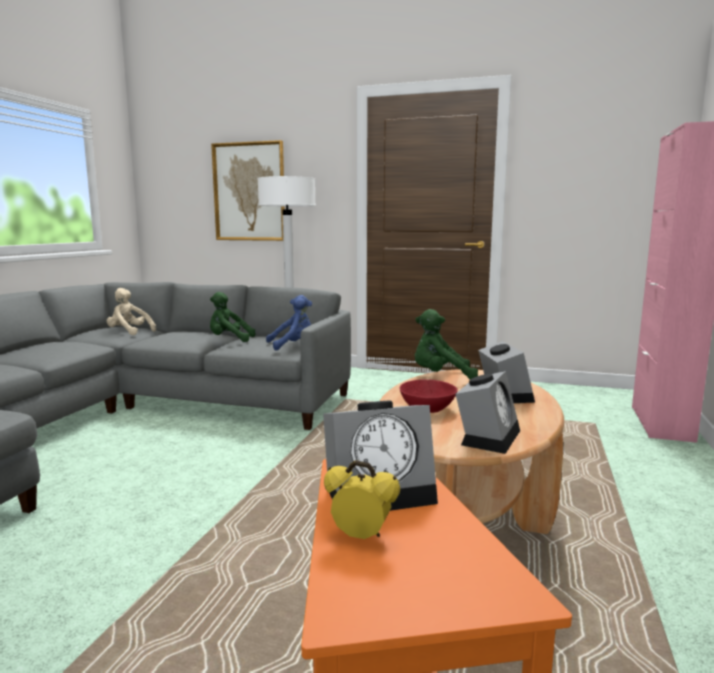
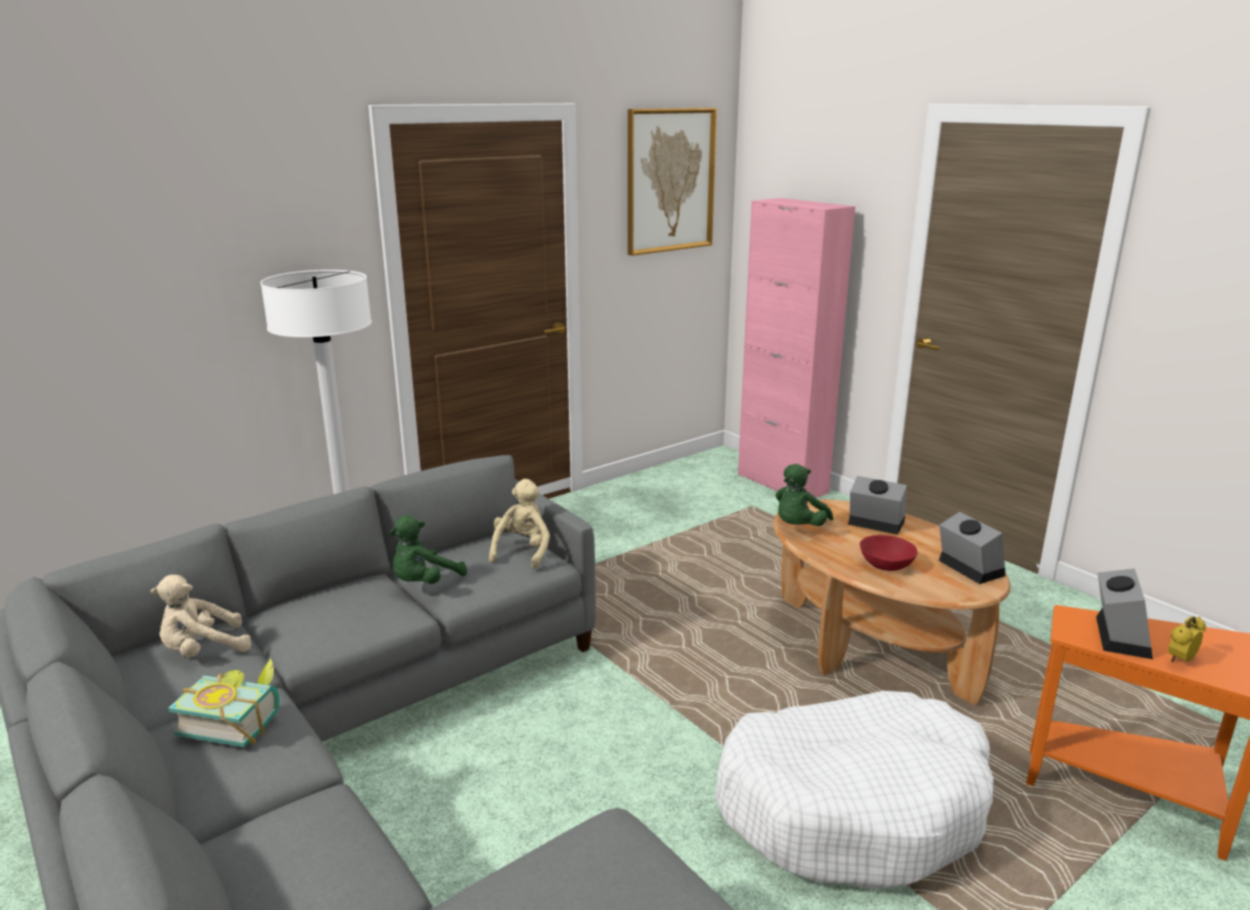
camera: 55 degrees left, 10 degrees up
(70, 344) = (235, 720): none -> book
(212, 566) = (853, 807): none -> white dog bed
(249, 192) = (179, 299): picture -> picture (670, 180)
(293, 345) = (522, 551): blue plush toy -> beige plush toy

